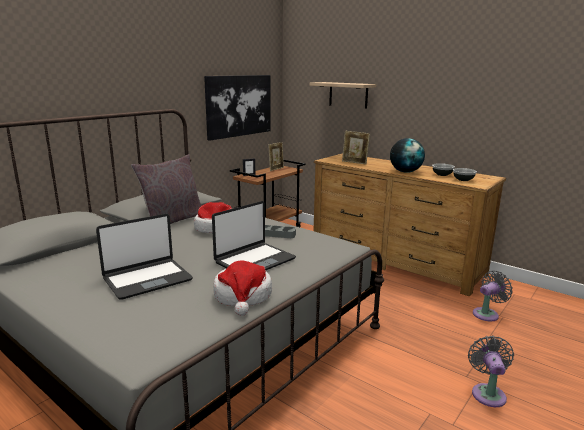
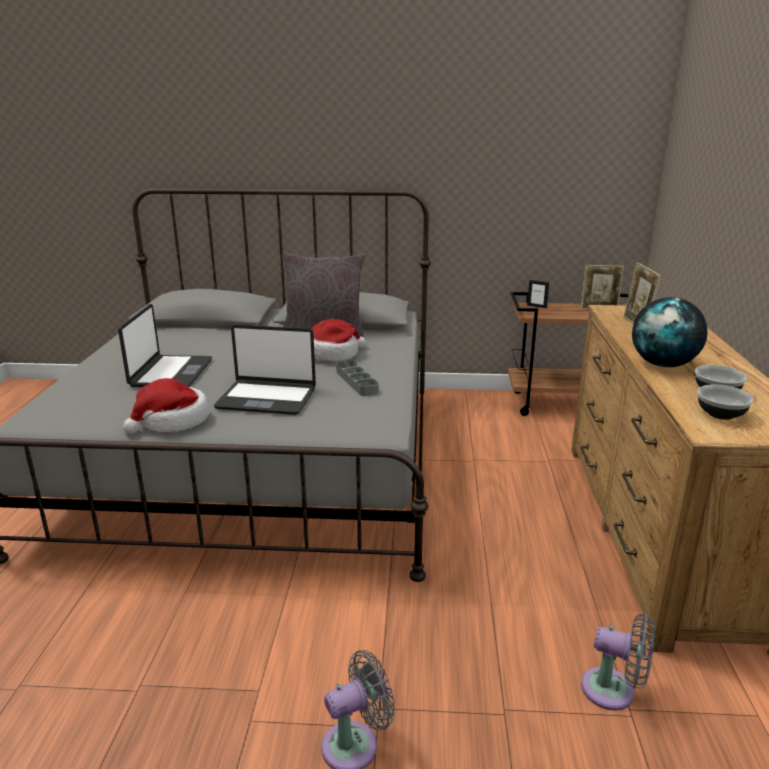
camera: 55 degrees right, 5 degrees up
(147, 279) = (170, 373): laptop -> laptop turned 105 degrees counterclockwise
(239, 105) = (546, 195): picture -> none
(348, 95) = (713, 195): shelf -> none

